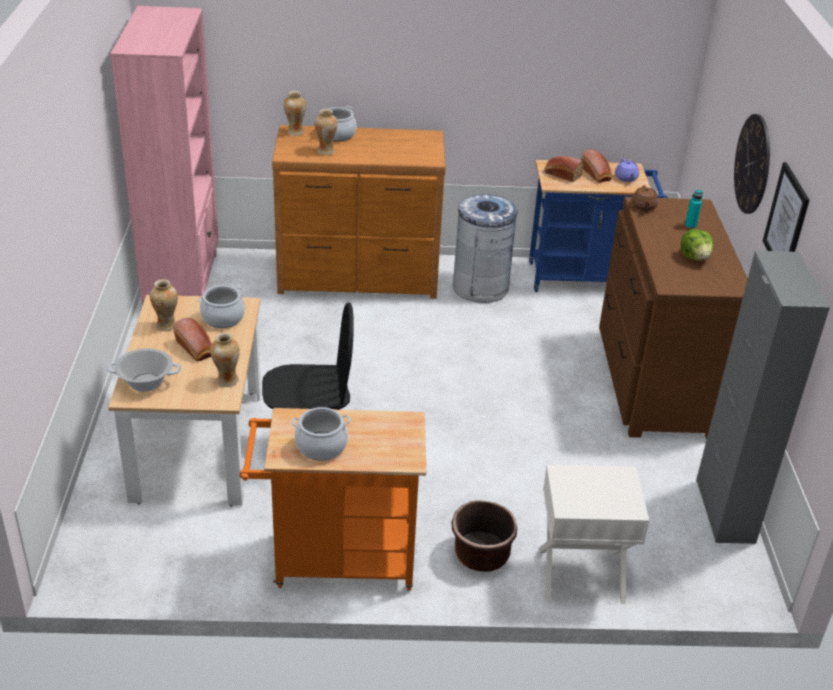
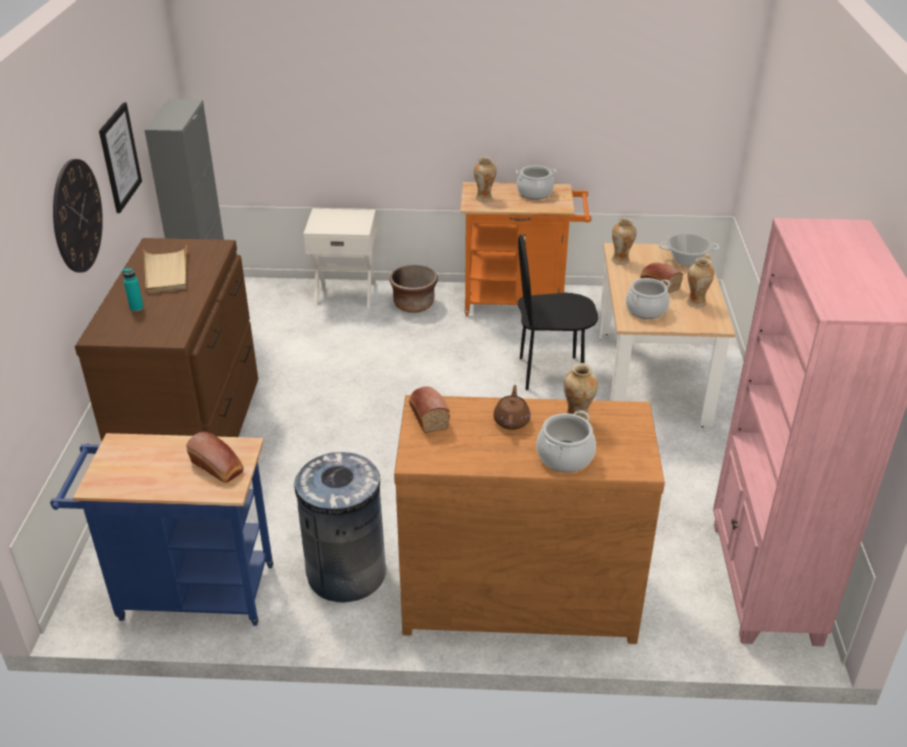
camera: 175 degrees left, 0 degrees up
(295, 132) = (633, 461): vase -> vase (484, 198)
(596, 174) = (164, 468): bread -> bread (427, 415)
(626, 178) = (123, 461): purple teapot -> none
(643, 207) = (172, 332): brown teapot -> brown teapot (511, 421)
(695, 257) = (166, 272): lettuce -> beige tray

